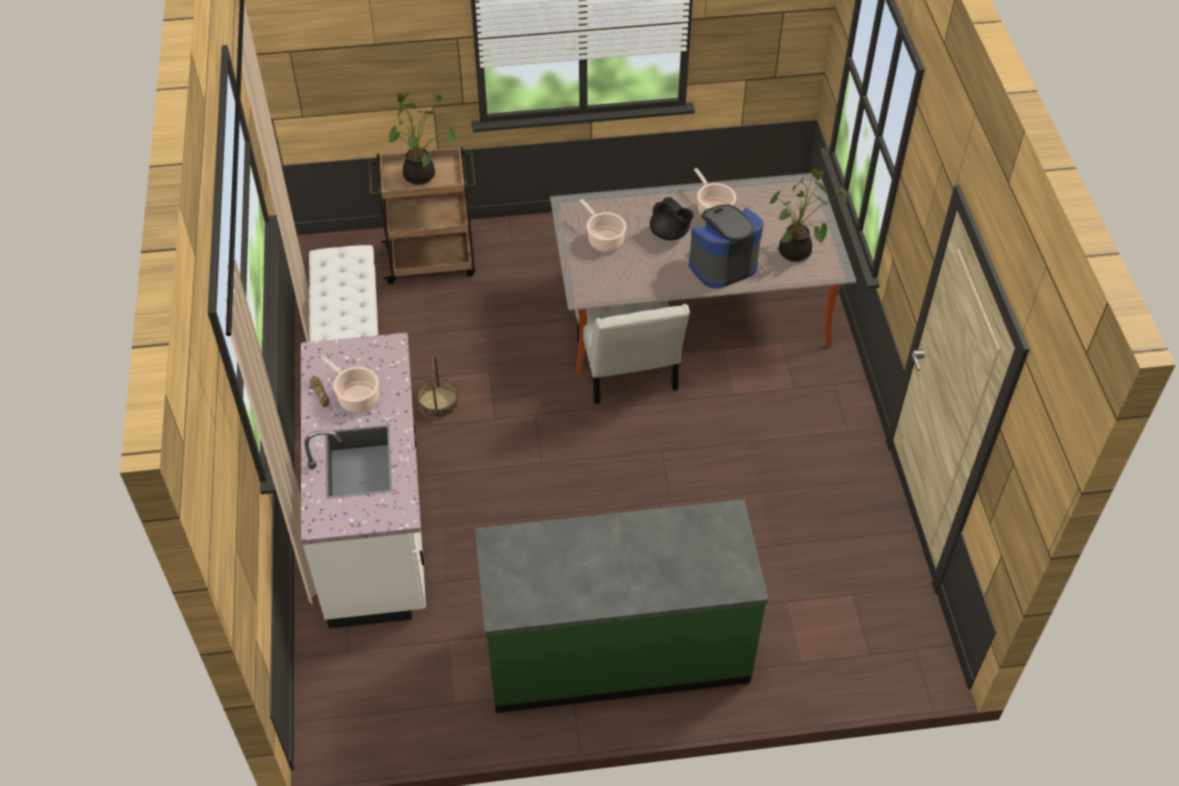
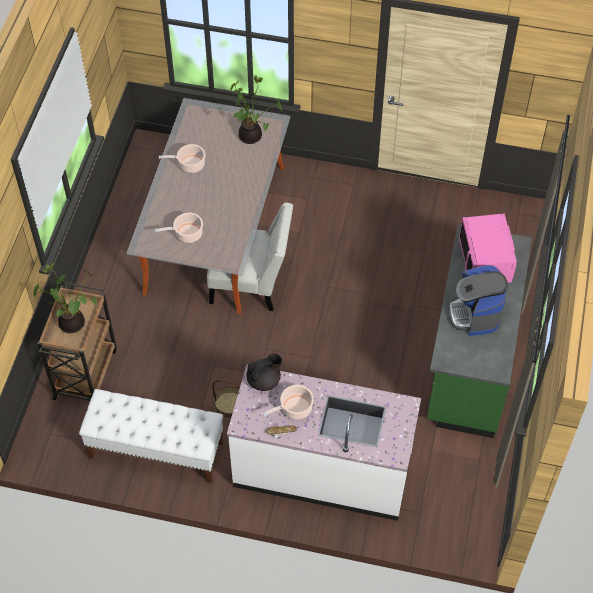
camera: 70 degrees left, 5 degrees up
(670, 233) = (200, 196): black teapot -> black teapot (264, 380)
(692, 550) = (486, 261): none -> pink microwave
(722, 264) = (243, 177): coffee machine -> coffee machine (474, 314)

